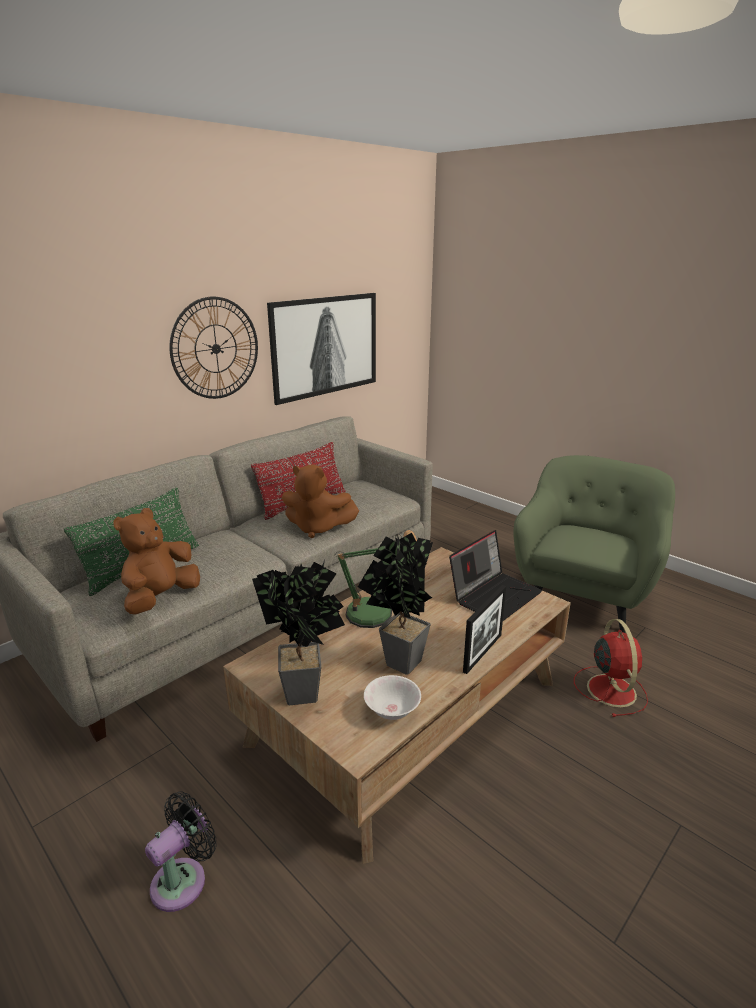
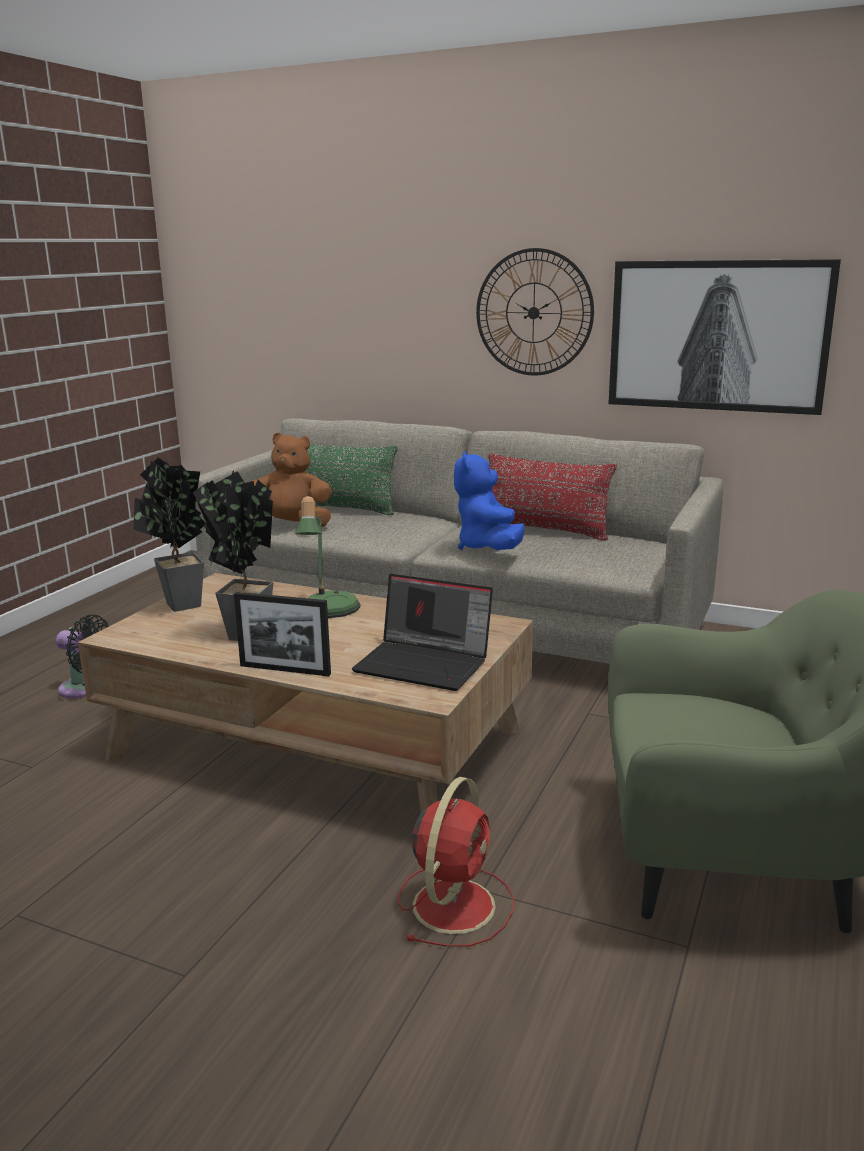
camera: 70 degrees right, 5 degrees down
(317, 528) = (488, 548): brown plush toy -> blue plush toy
(391, 711) = (168, 641): white bowl -> none
(610, 689) = (455, 903): red fan -> red fan turned 45 degrees counterclockwise

